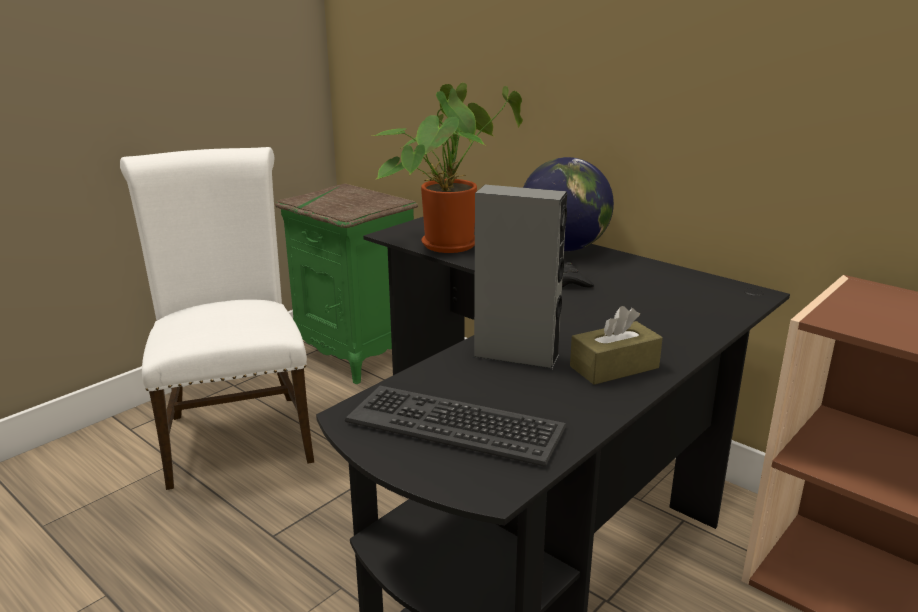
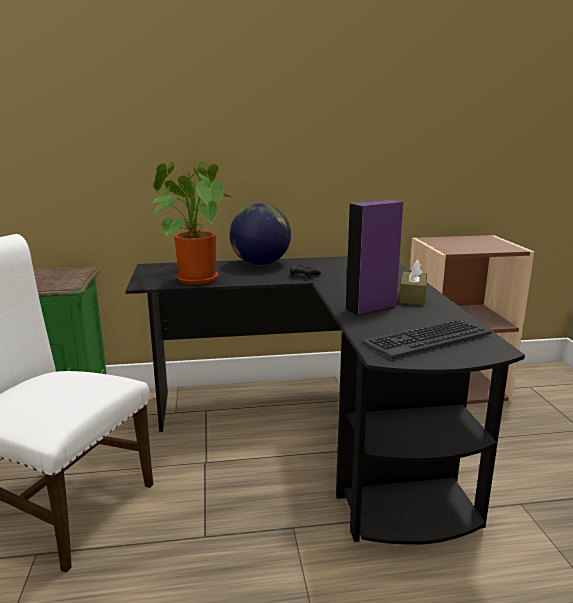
camera: 50 degrees left, 5 degrees down
(516, 356) = (371, 308): grey speaker -> purple speaker

